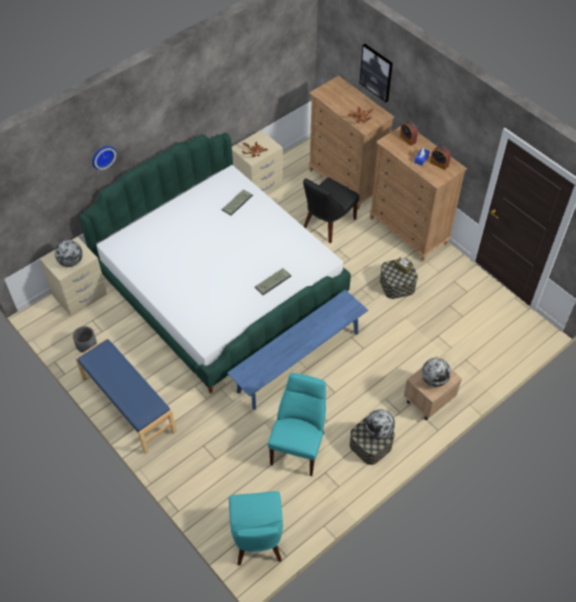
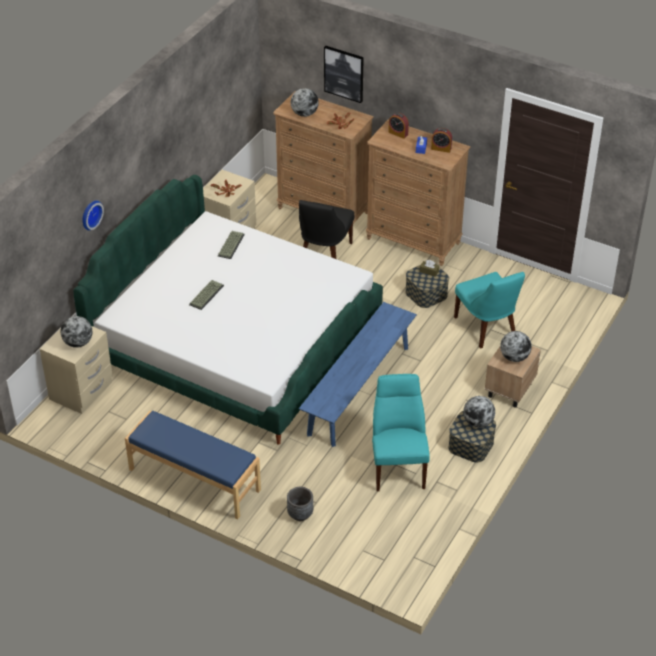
camera: 20 degrees left, 10 degrees down
(87, 347) = (117, 438): grey planter -> grey planter (300, 514)
(257, 540) = (398, 561): turquoise chair -> turquoise chair (486, 328)
(273, 281) = (308, 308): keyboard -> keyboard (206, 294)
(335, 100) = (304, 114): none -> globe

